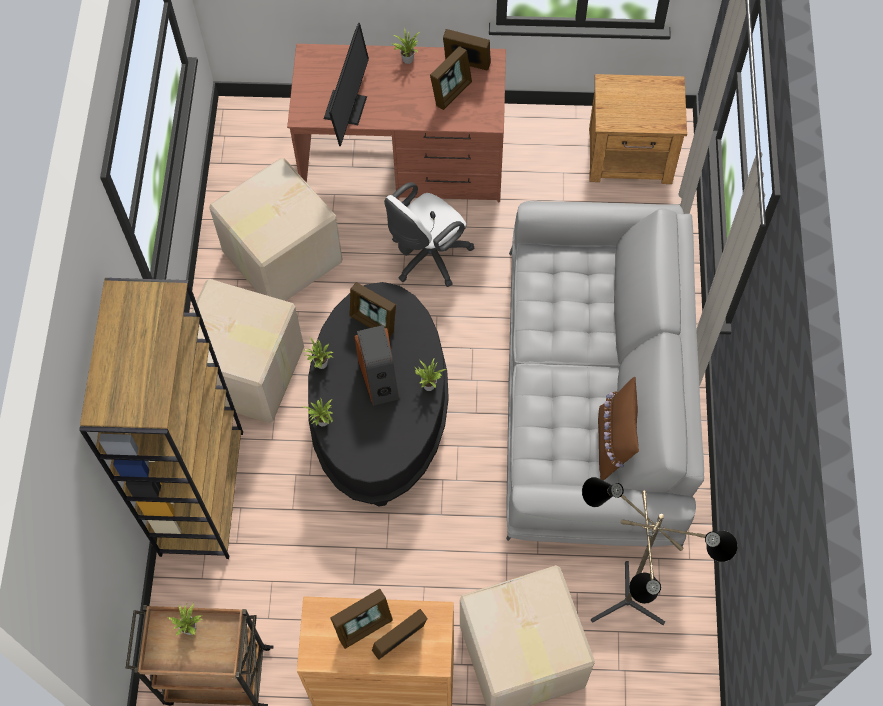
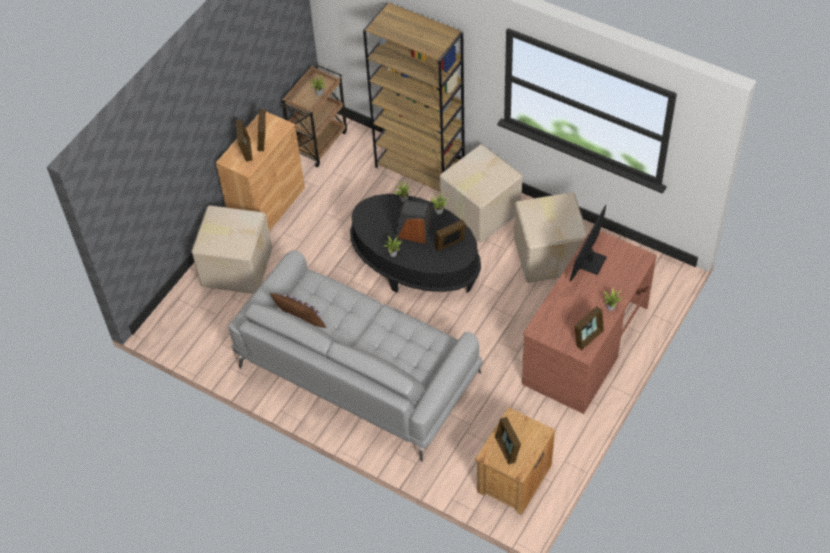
camera: 120 degrees right, 10 degrees down
(346, 107) = (589, 261): monitor -> monitor turned 75 degrees clockwise
(427, 257) = (504, 327): white office chair -> none
(451, 92) = (570, 319): picture frame -> picture frame (507, 449)
(624, 610) = (226, 323): floor lamp -> none

